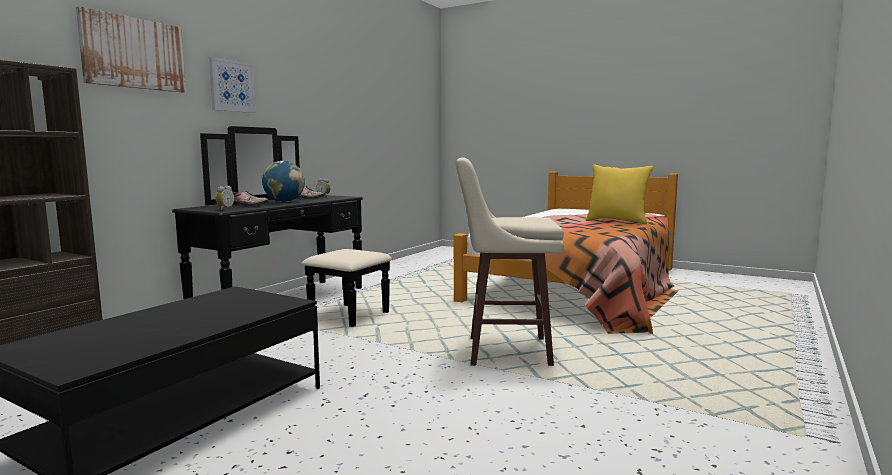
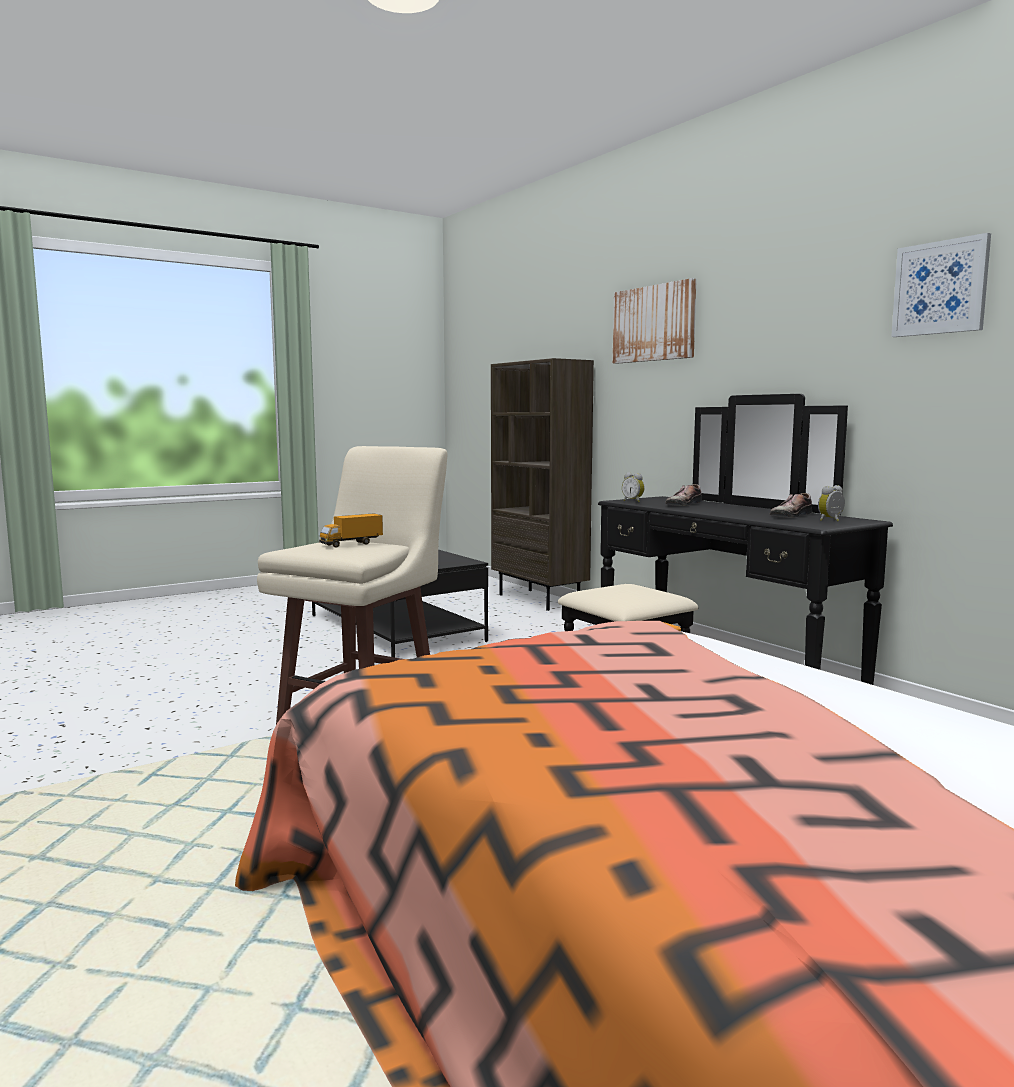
camera: 115 degrees right, 0 degrees up
(232, 86) = (754, 336): picture -> picture (940, 288)
(284, 202) = (727, 510): globe -> none
(516, 218) = (351, 544): none -> toy truck
(617, 221) = (621, 763): yellow pillow -> none

